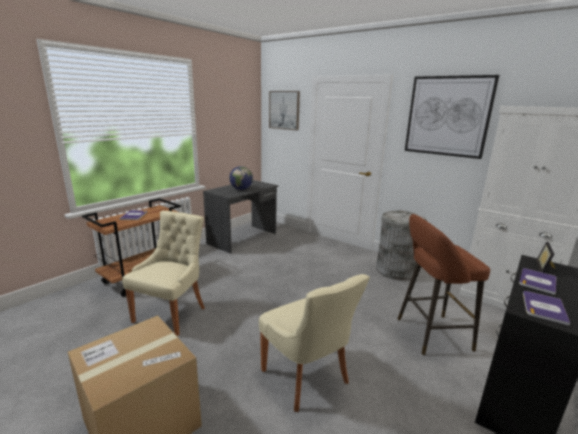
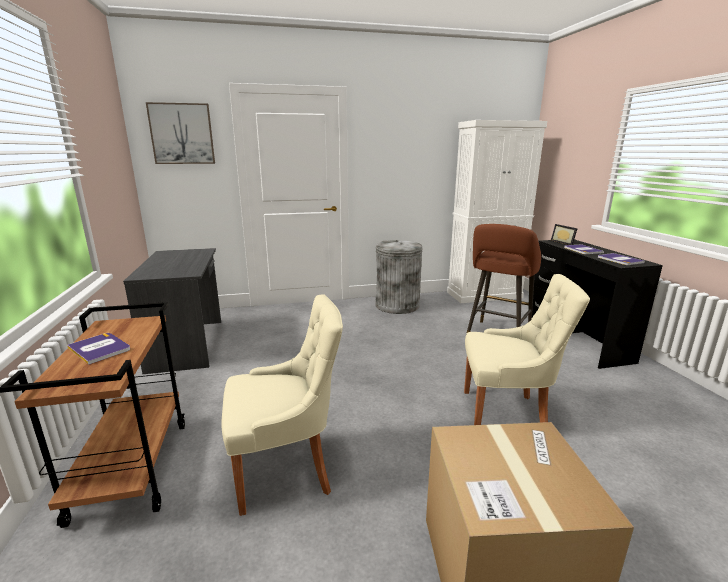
camera: 50 degrees left, 0 degrees up
(172, 313) = (287, 468): beige chair -> beige chair turned 105 degrees clockwise
(241, 189) = (181, 263): globe -> none
(447, 116) = (410, 134): picture -> none

